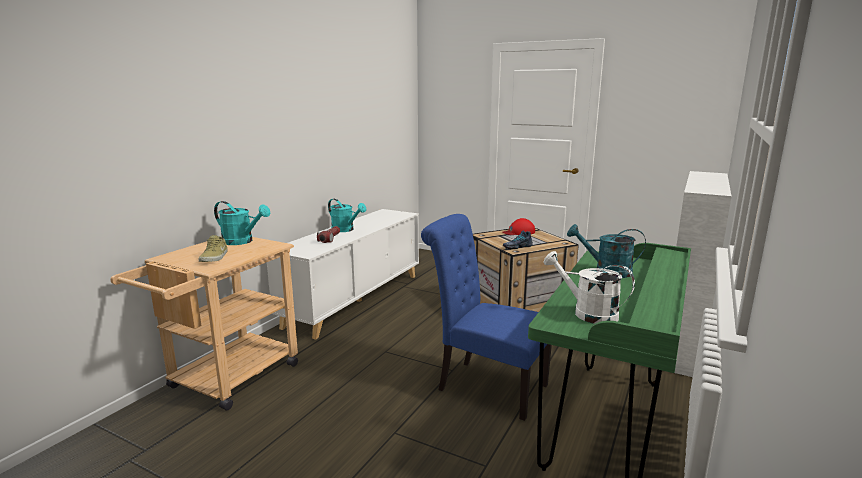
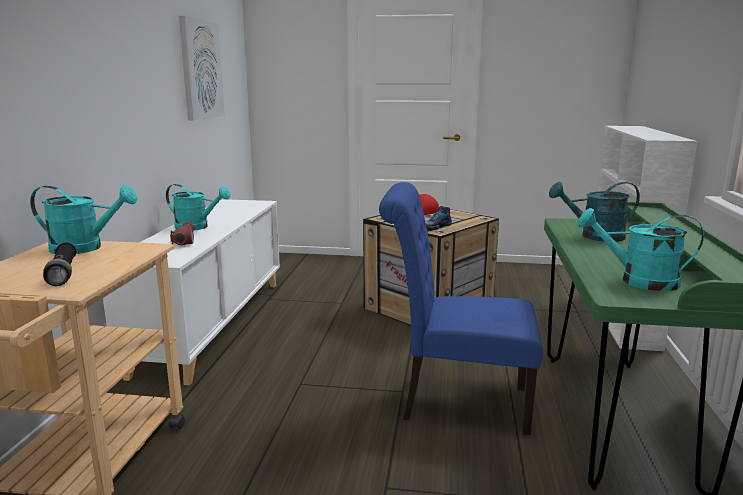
camera: 20 degrees left, 0 degrees up
(215, 257) = (63, 273): beige shoe -> black flashlight
(369, 115) = (201, 69): none -> picture
(587, 313) = (638, 281): white watering can -> turquoise watering can

